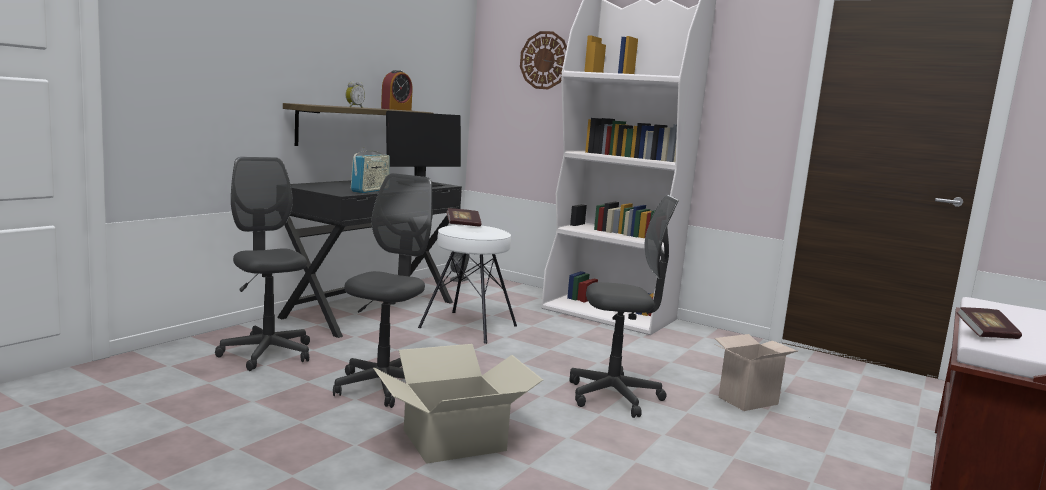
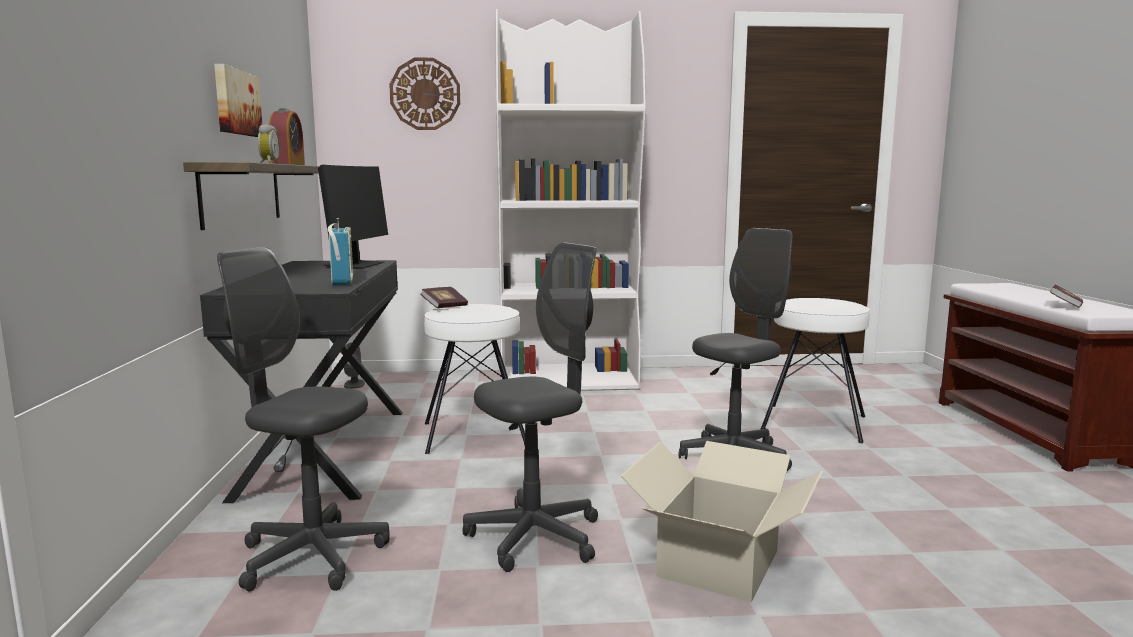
camera: 35 degrees left, 0 degrees up
(354, 66) = (235, 102): none -> picture
(383, 387) = (535, 537): grey office chair -> grey office chair turned 75 degrees clockwise
(748, 400) = (813, 422): cardboard box -> white stool

